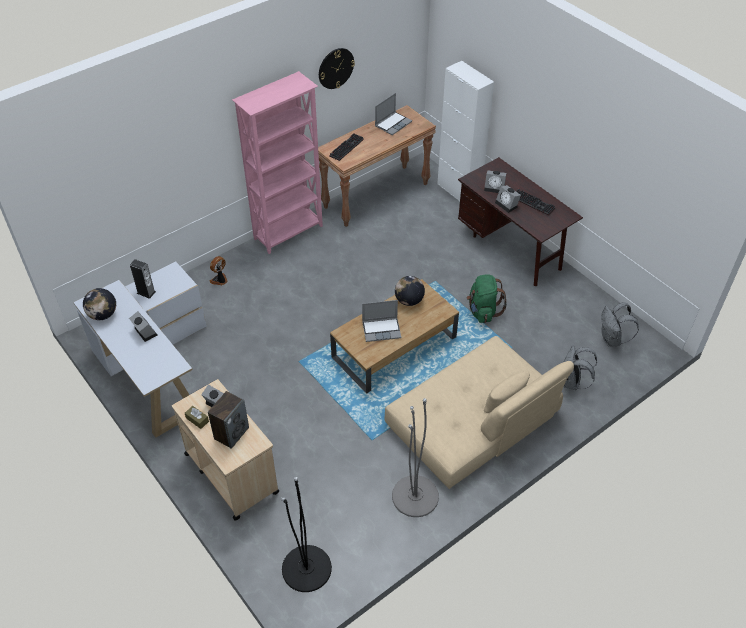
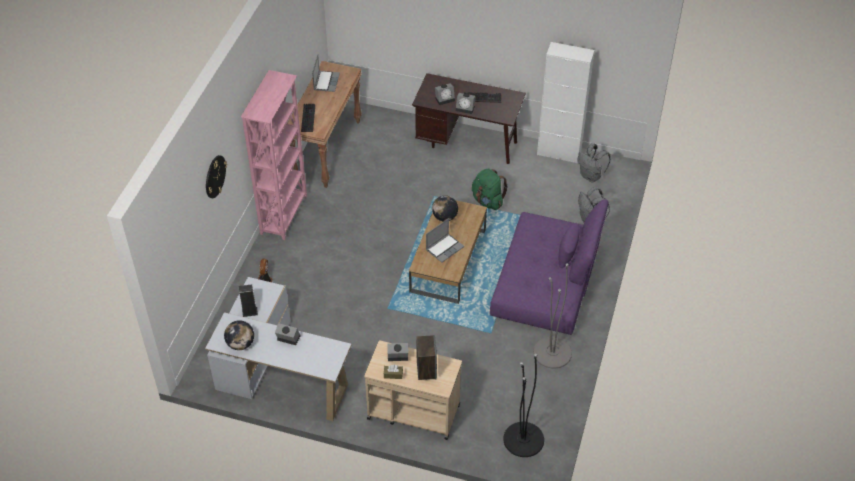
camera: 35 degrees left, 0 degrees up
(335, 68) = (284, 54): wall clock -> wall clock (215, 176)
(458, 191) = (389, 116): white cabinet -> white cabinet (559, 153)
(473, 419) = (546, 280): beige sofa -> purple sofa

